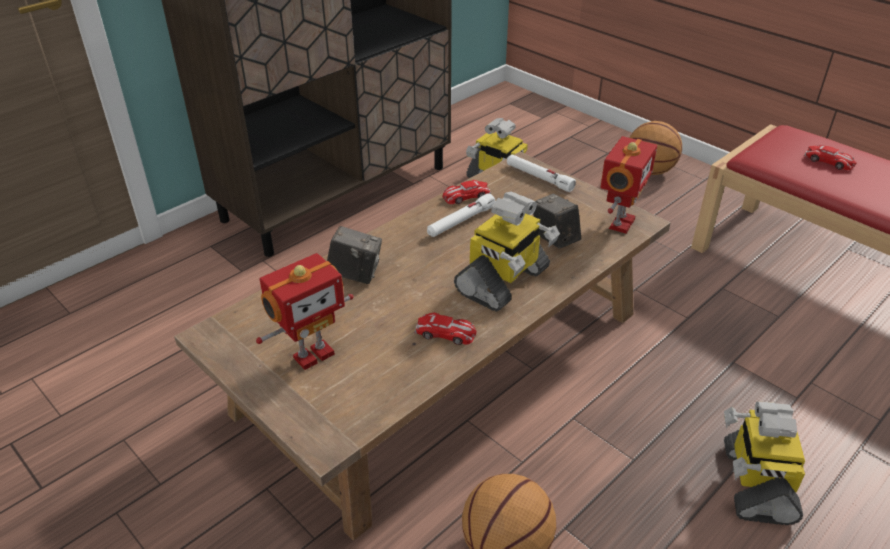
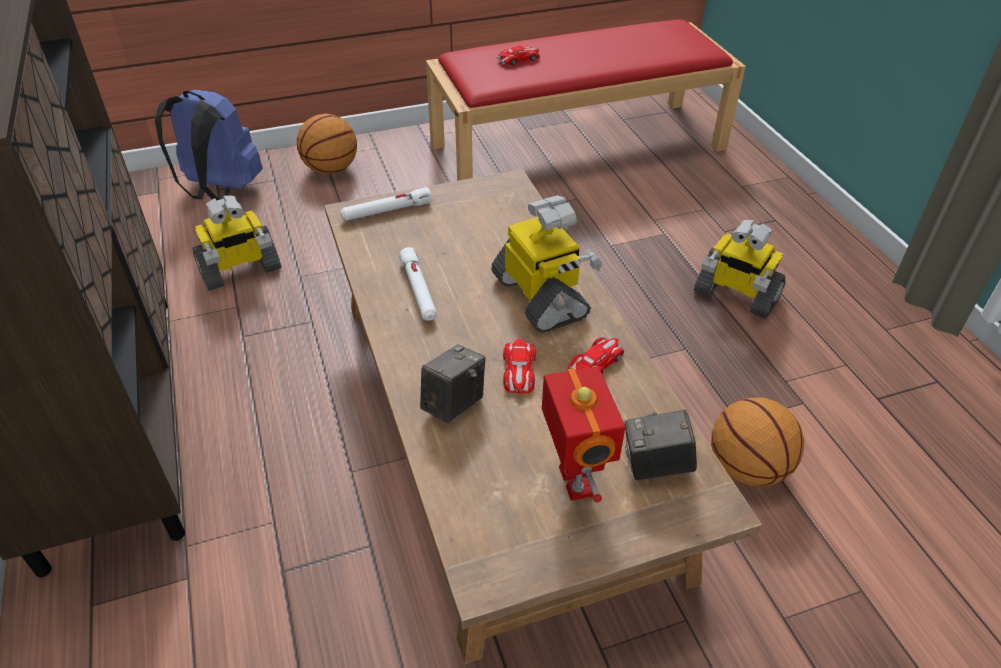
camera: 65 degrees left, 5 degrees up
(465, 196) = (374, 271): toy car -> toy car (519, 370)
(554, 239) = (498, 241): camera -> camera (656, 466)
(569, 138) = (220, 191): none -> blue backpack
(619, 223) = (503, 195): toy robot -> none

